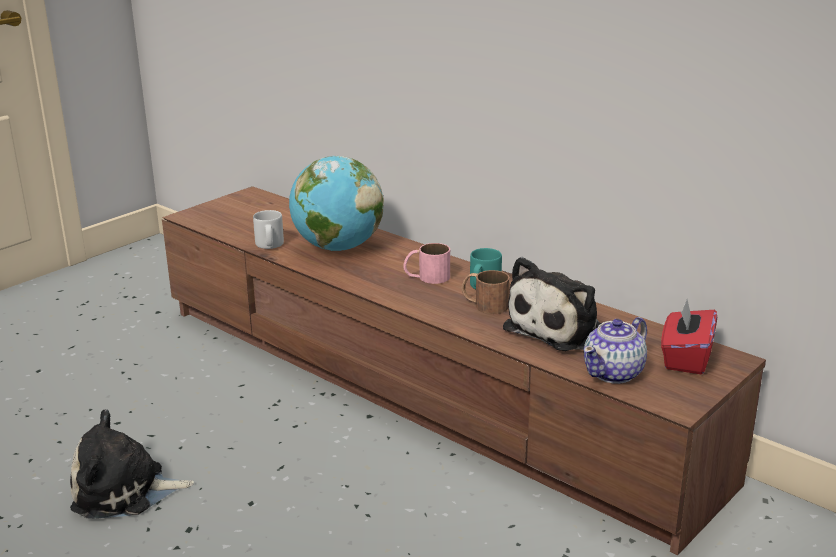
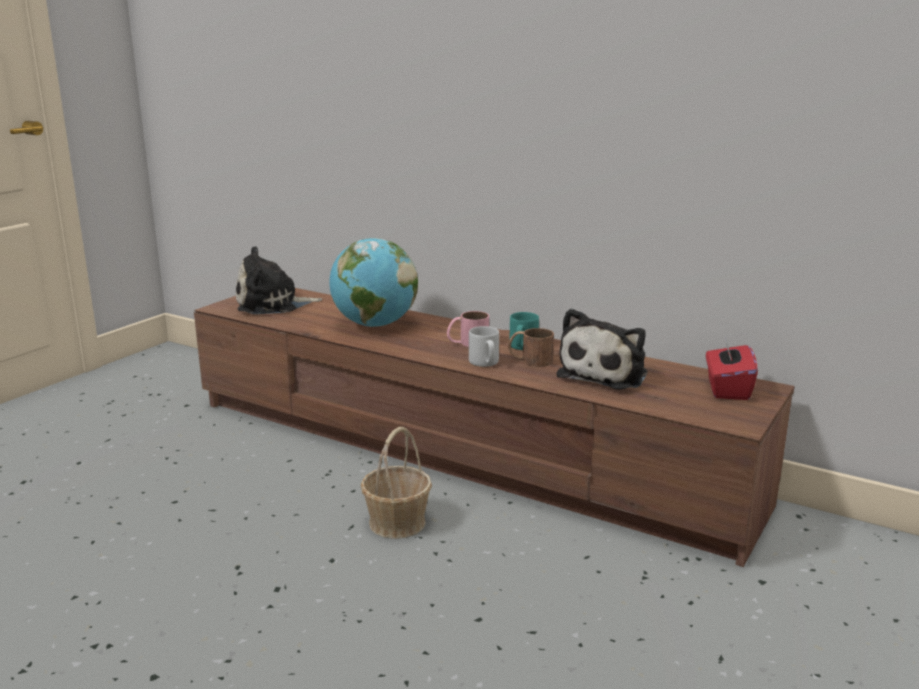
camera: 10 degrees left, 5 degrees down
(125, 491) = (201, 561): plush toy -> plush toy (272, 305)
(269, 245) = (308, 326): grey mug -> grey mug (485, 363)
(327, 467) = (396, 523): none -> basket
(614, 373) = (672, 404): teapot -> none

